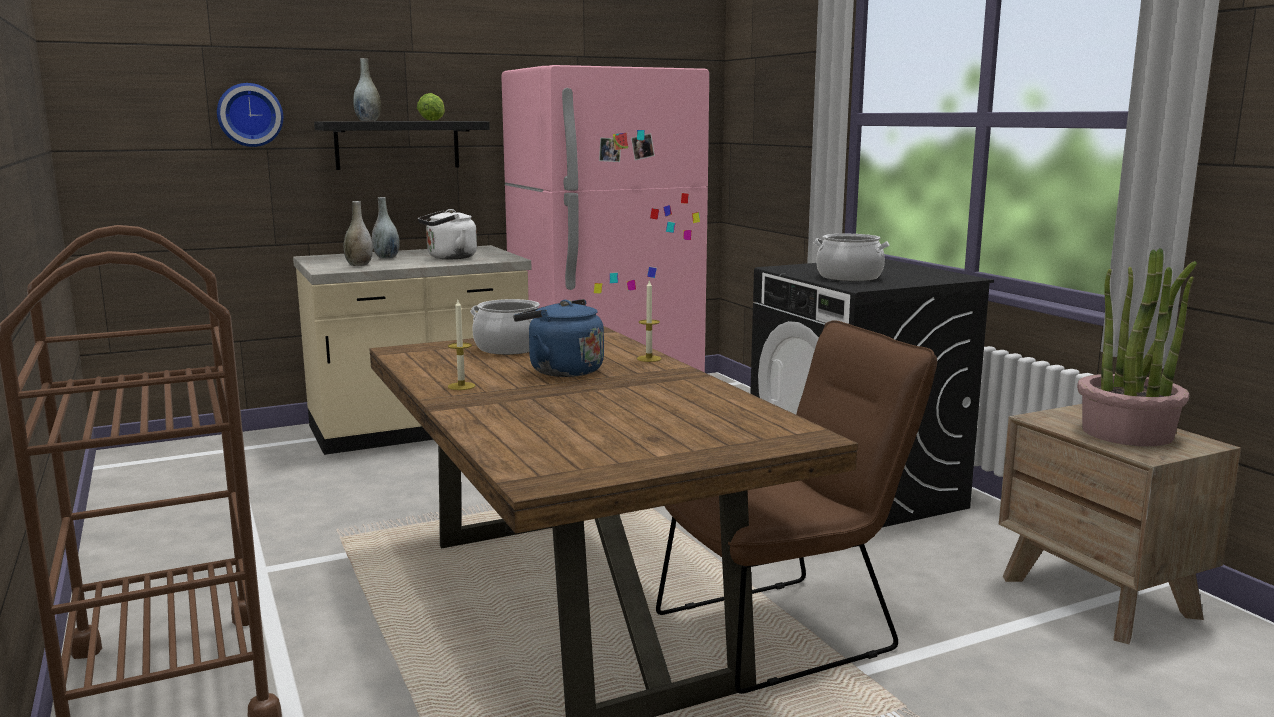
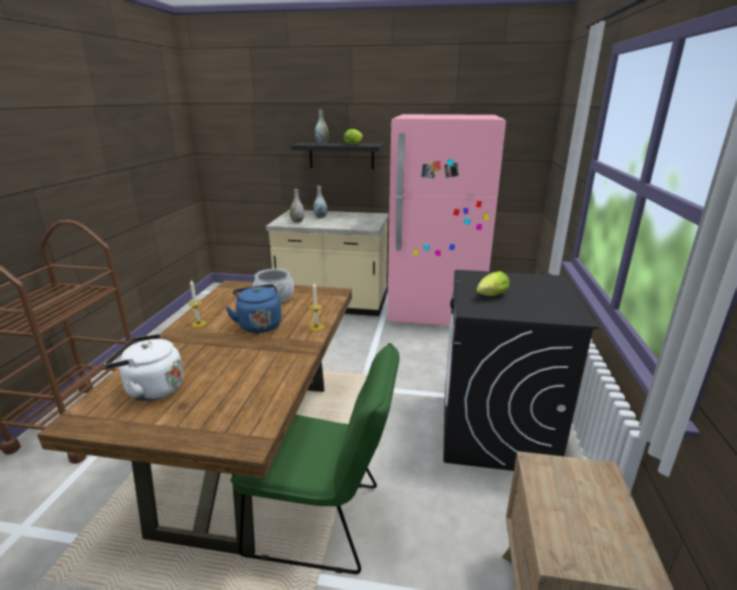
camera: 35 degrees right, 10 degrees up
(250, 115) = (271, 138): wall clock -> none
(449, 258) = (345, 222): white kettle -> white kettle (152, 389)
(788, 629) = (324, 521): brown chair -> green chair
(849, 277) = (490, 296): cooking pot -> lettuce
(1127, 433) = (585, 518): potted plant -> none

